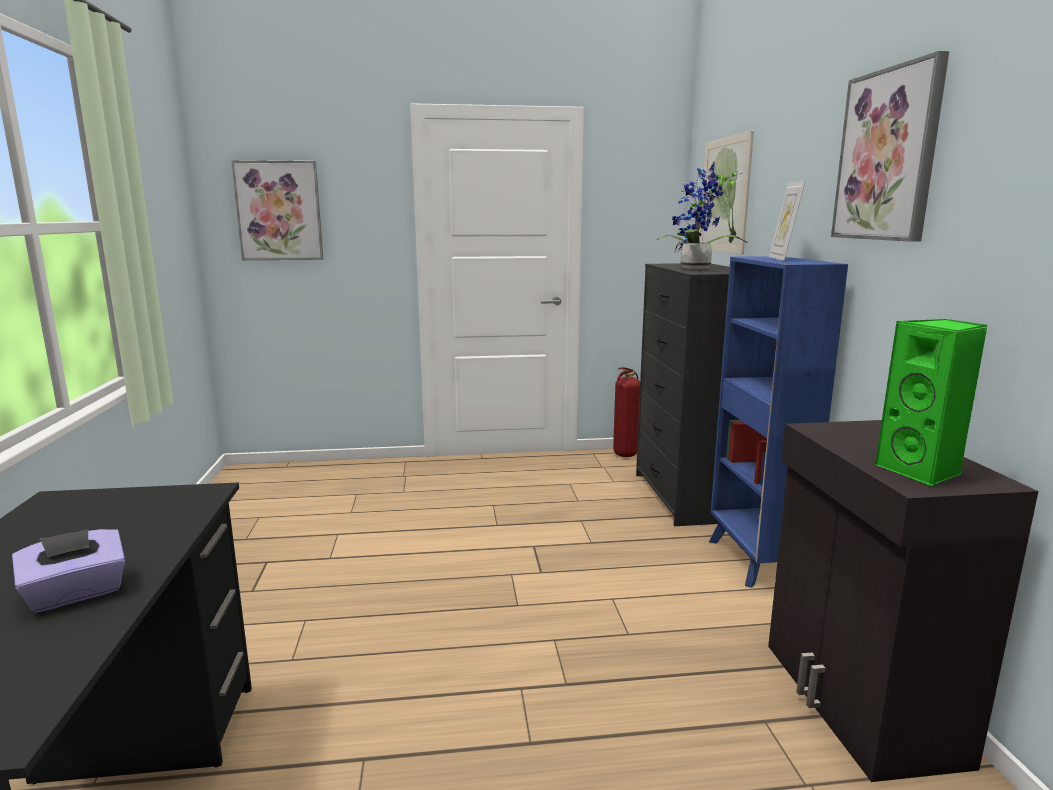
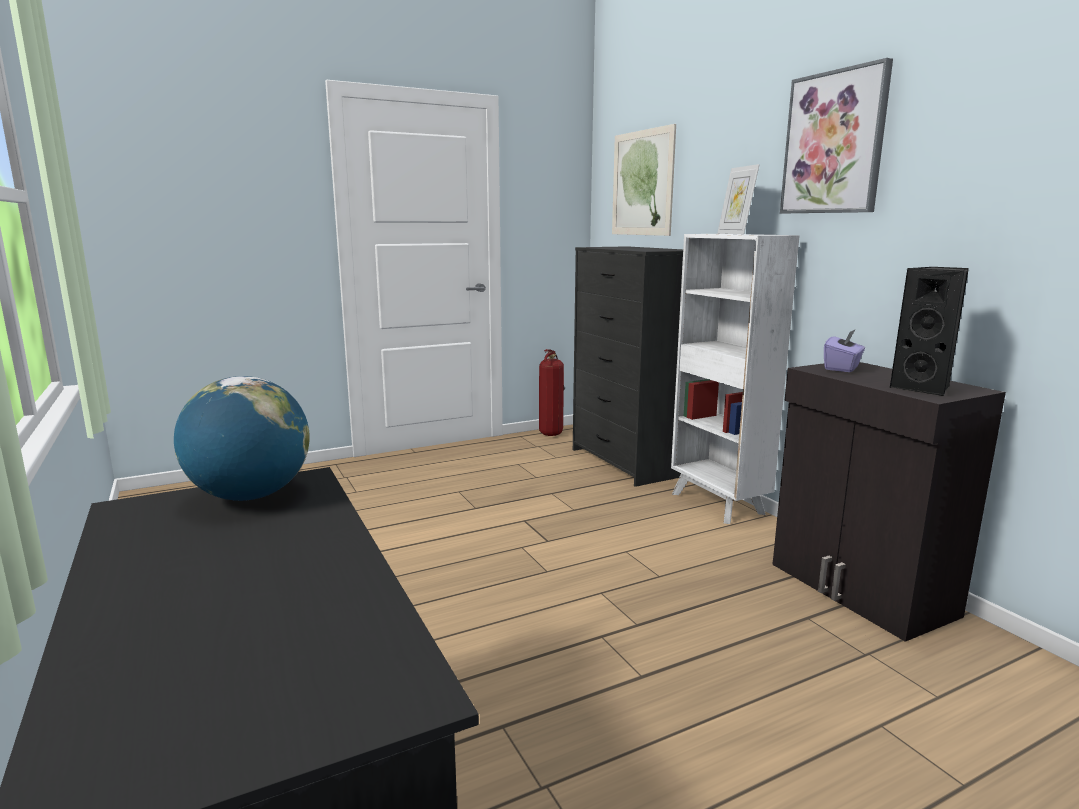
camera: 20 degrees left, 0 degrees up
(76, 594) = (301, 579): purple tissue box -> purple tissue box (842, 368)
(145, 503) = (250, 496): none -> globe
(279, 211) = (177, 192): picture -> none
(696, 269) = (635, 249): potted plant -> none
(754, 562) = (718, 504): blue bookcase -> white bookcase
(922, 472) = (924, 388): green speaker -> black speaker

